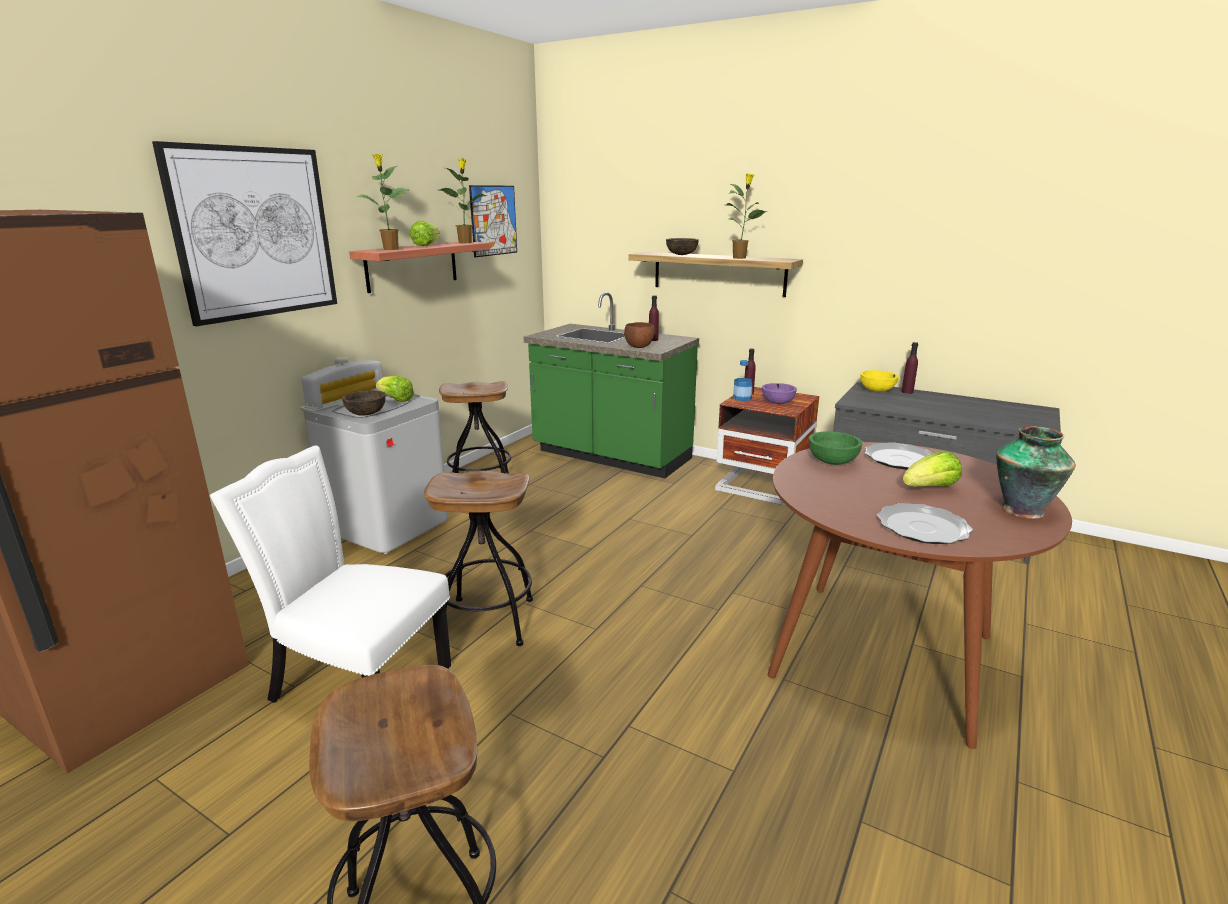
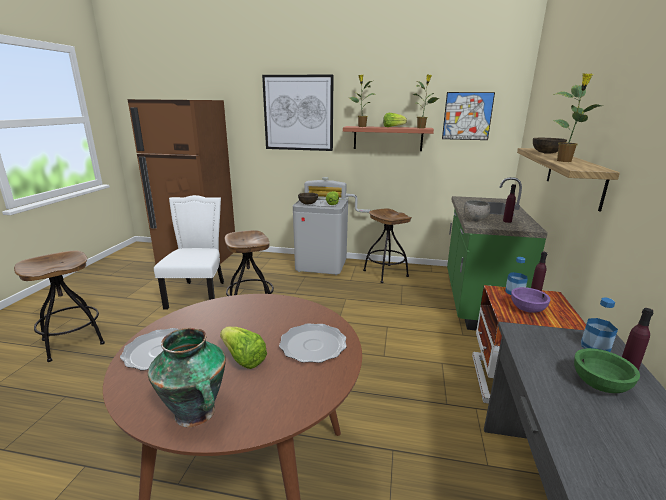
camera: 70 degrees right, 0 degrees up
(639, 347) = (475, 220): brown bowl -> grey bowl
(832, 461) = (290, 313): green bowl -> green bowl (599, 384)
(877, 390) = (595, 347): yellow bowl -> bottle

